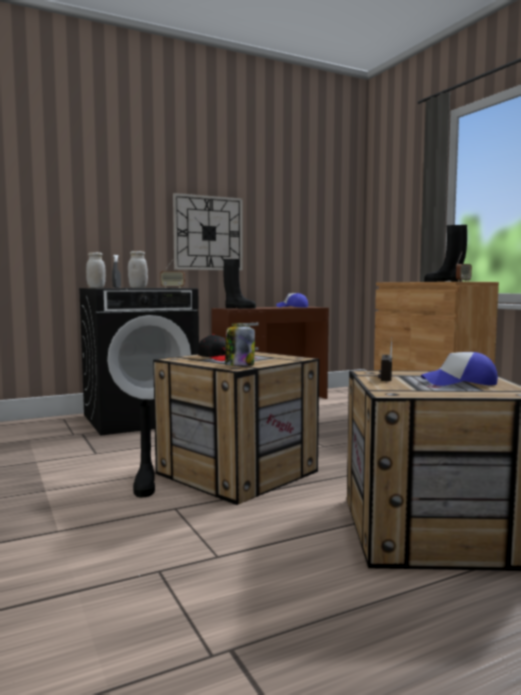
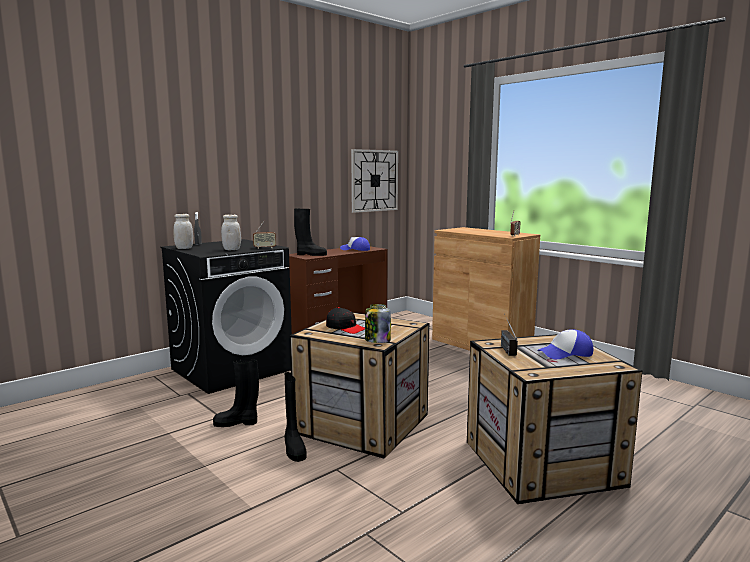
camera: 15 degrees left, 5 degrees up
(208, 233) = (277, 183): wall clock -> wall clock (374, 180)
(444, 281) = (494, 232): black boot -> black boot (237, 423)

